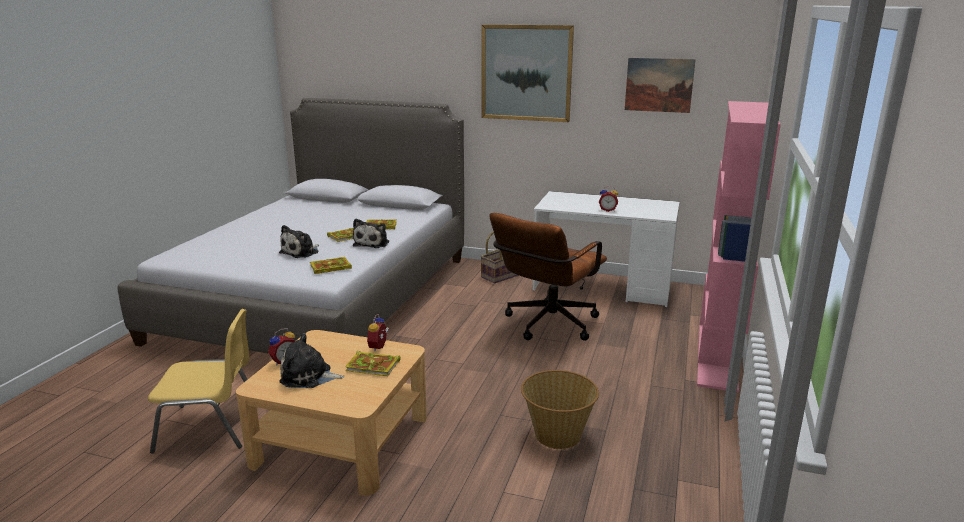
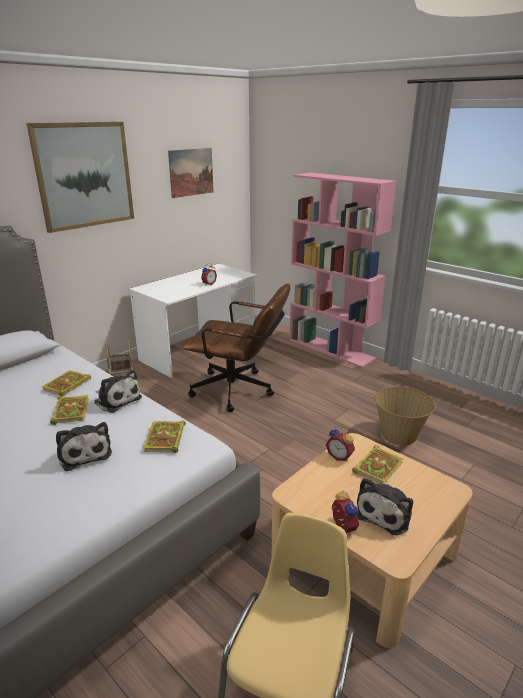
camera: 65 degrees left, 5 degrees up
(546, 326) = (239, 391): brown office chair -> brown office chair turned 45 degrees counterclockwise

